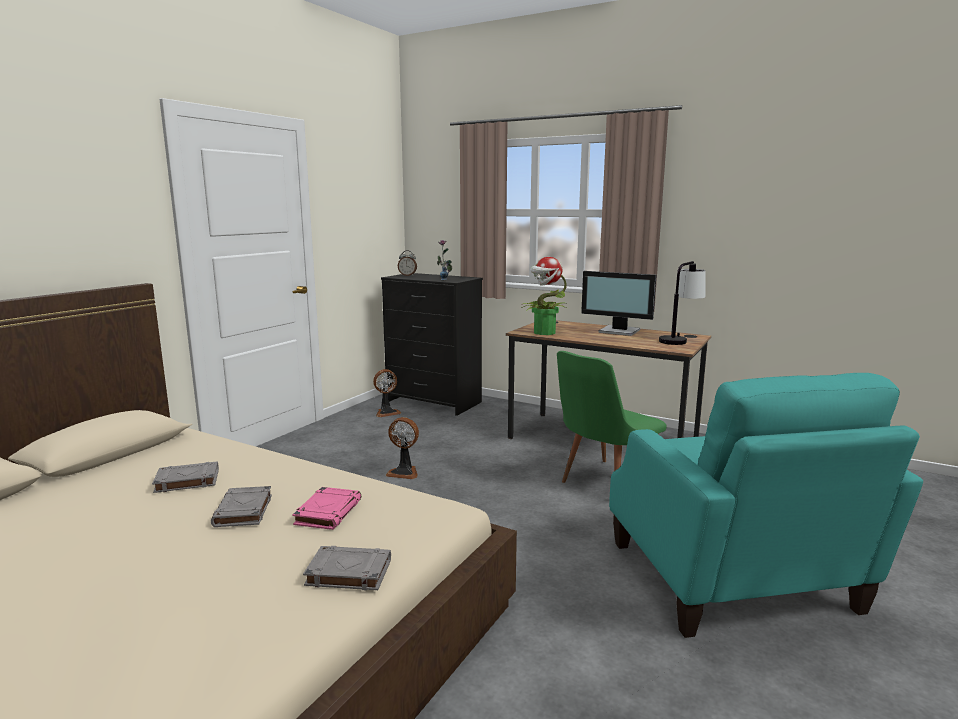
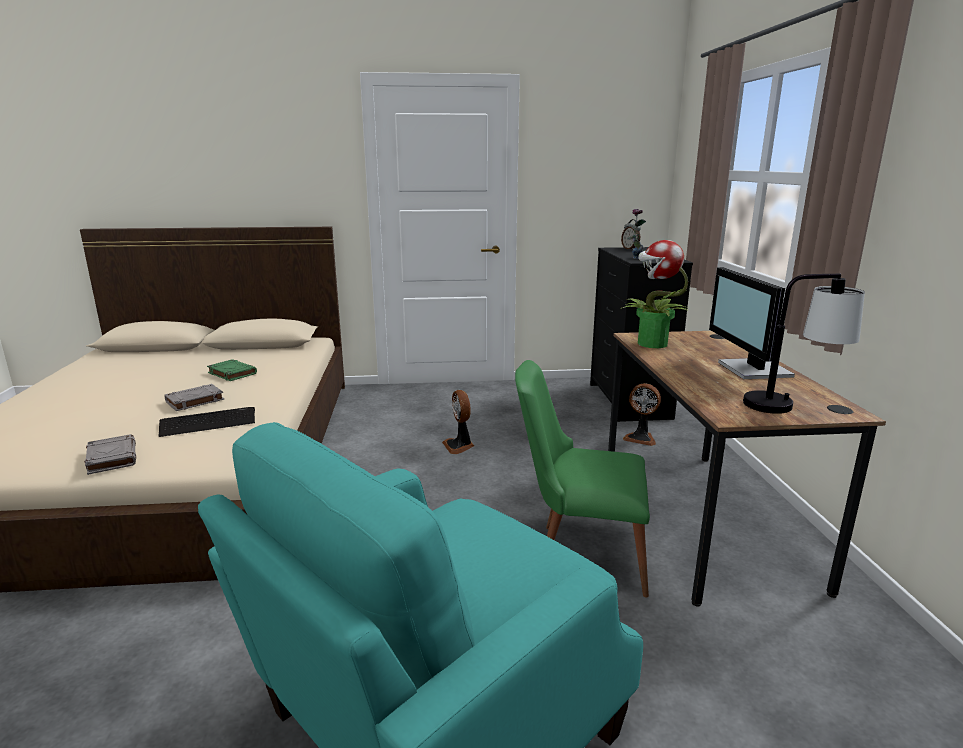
camera: 55 degrees right, 5 degrees up
(186, 481) = (231, 373): grey book -> green book
(328, 512) = (208, 423): pink book -> keyboard
(386, 412) = (567, 394): fan -> fan (641, 438)

